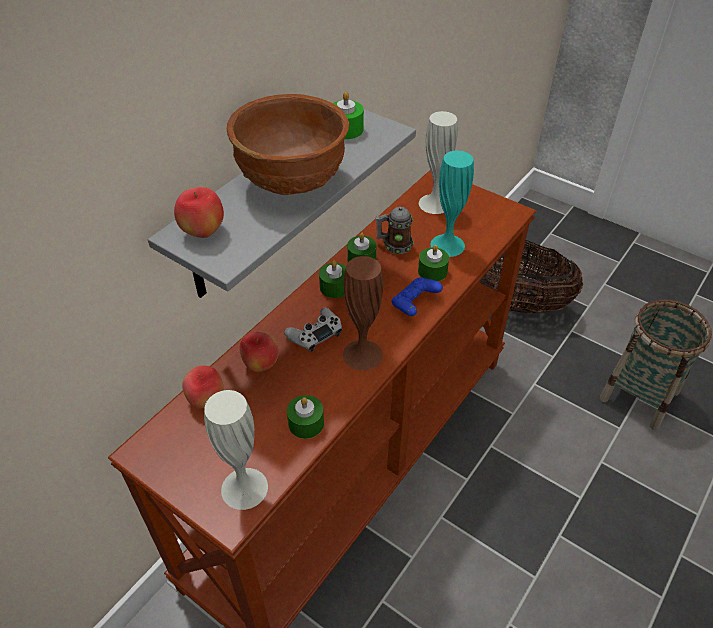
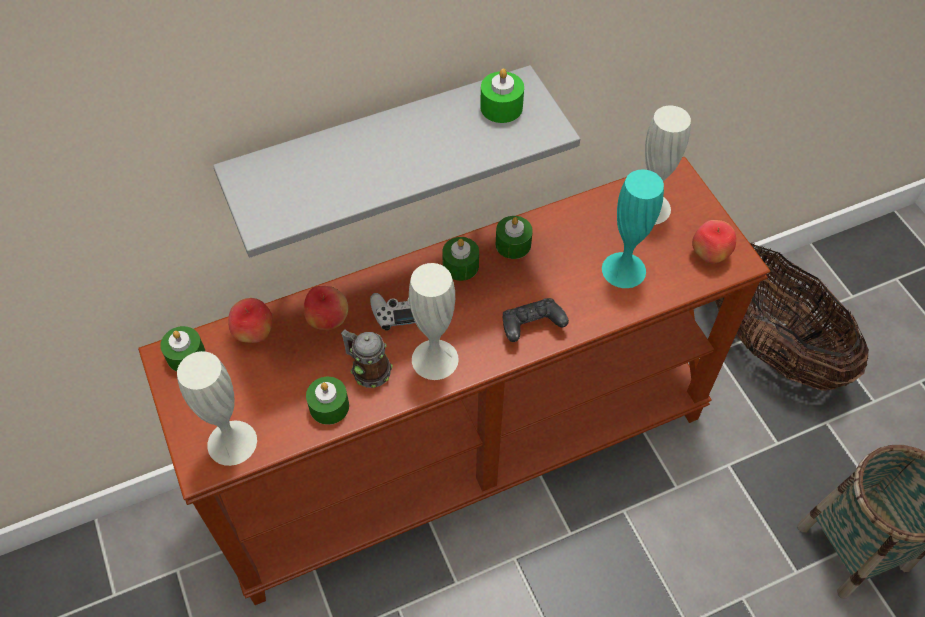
camera: 30 degrees right, 10 degrees up
(203, 232) = (266, 180): apple -> apple (709, 255)
(294, 183) = (394, 157): brown bowl -> none
(362, 354) = (435, 359): brown vase -> white vase
(394, 245) = (562, 242): mug -> mug (367, 369)
(414, 304) = (531, 327): blue game controller -> black game controller
(432, 271) = (581, 296): green candle -> green candle (186, 356)

